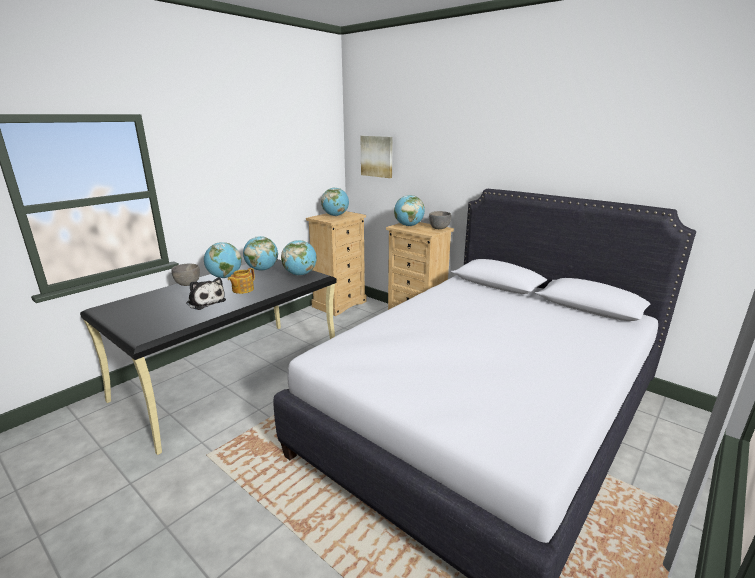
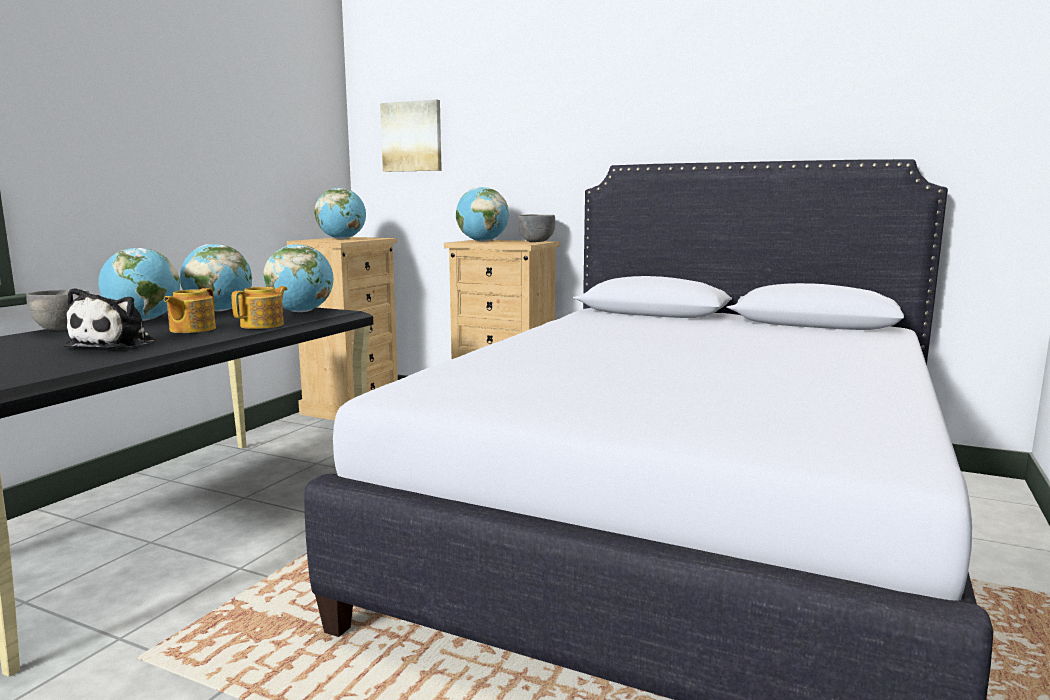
camera: 15 degrees left, 10 degrees down
(205, 302) = (116, 344): plush toy -> plush toy turned 75 degrees clockwise
(276, 288) = (263, 325): none -> teapot

